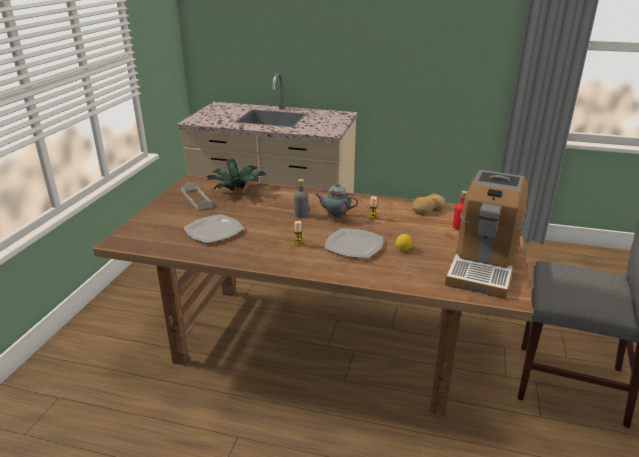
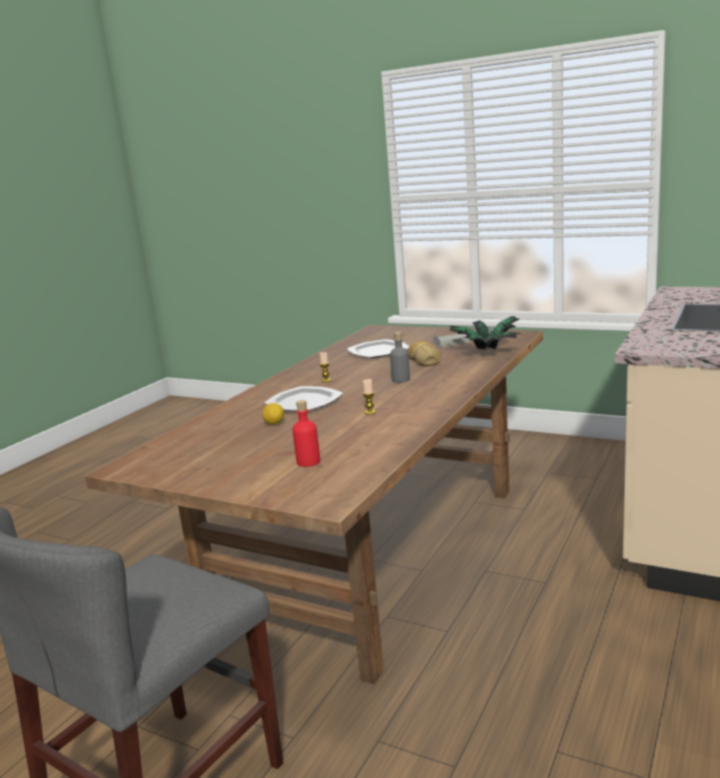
camera: 105 degrees right, 10 degrees down
(335, 217) = (383, 394): teapot -> none
(427, 209) = (380, 446): bread -> bread (424, 360)
(483, 265) = (196, 463): coffee machine -> none

